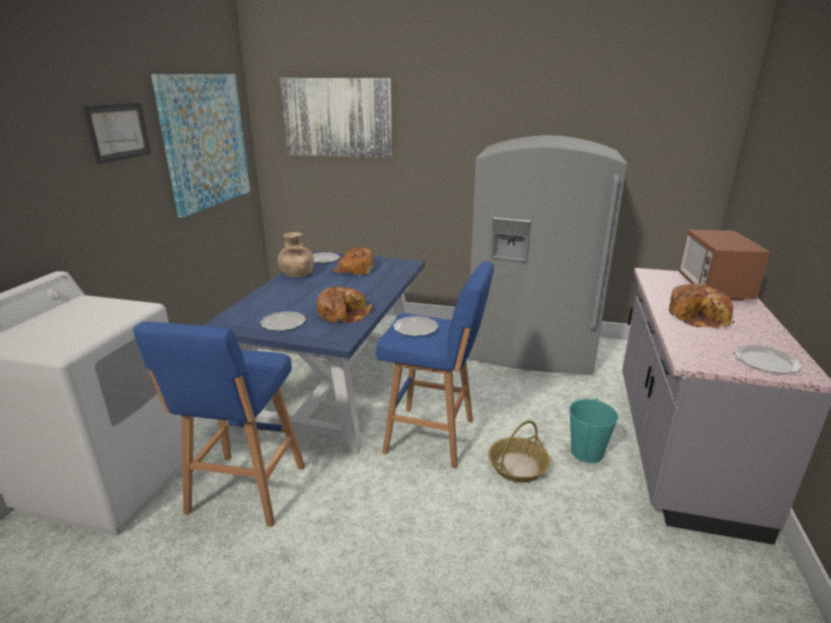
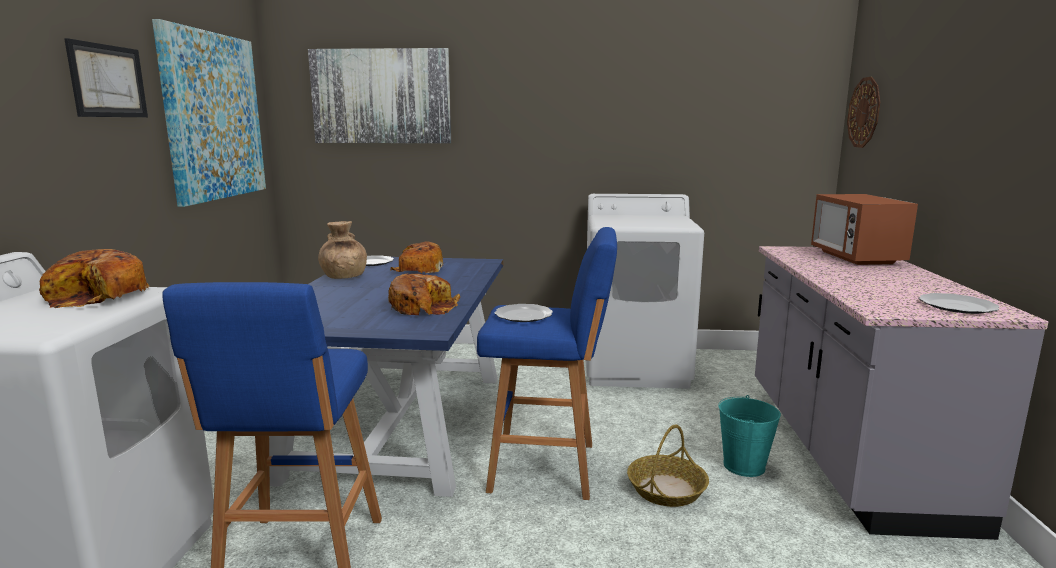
camera: 10 degrees left, 10 degrees down
(282, 323) = (344, 320): plate -> none
(530, 350) = (636, 368): grey fridge -> white washing machine
(699, 316) = (858, 277): bread -> bread (98, 296)
(754, 147) = (864, 112): none -> wall clock

